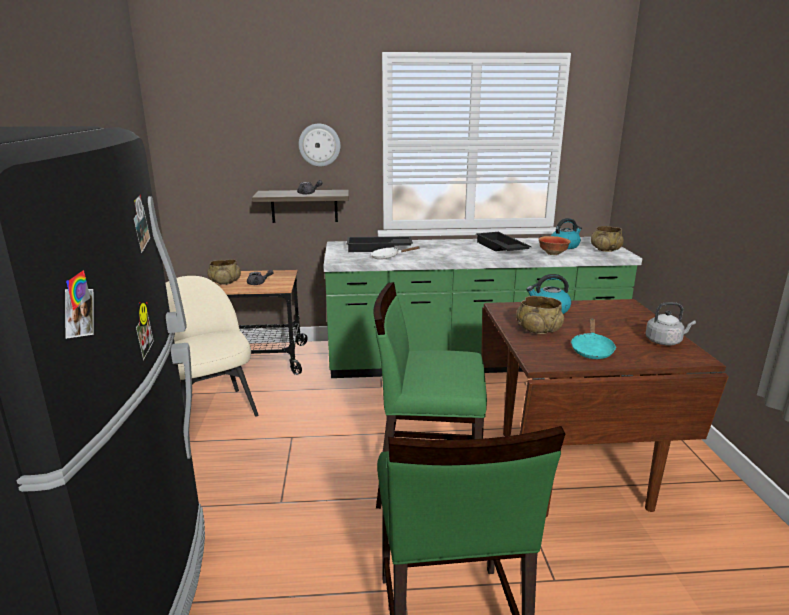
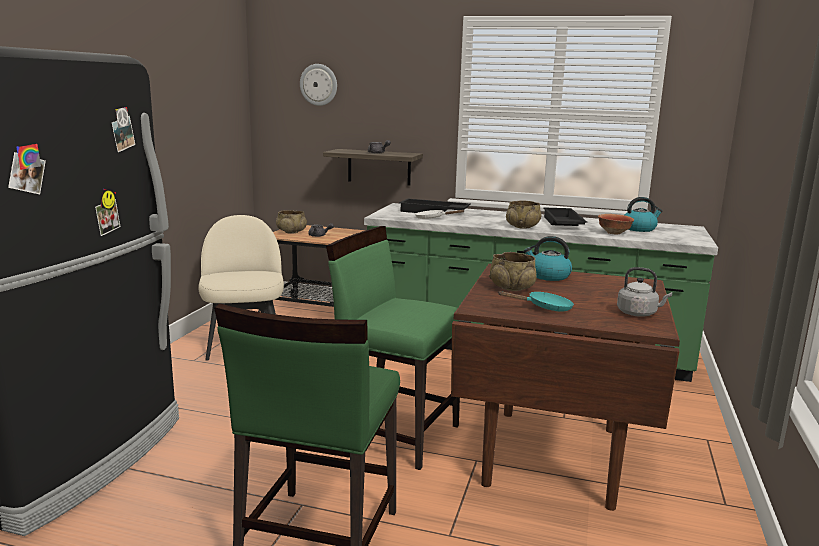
camera: 20 degrees right, 5 degrees down
(319, 145) = (397, 107): wall clock -> wall clock (318, 84)
(591, 350) = (545, 308): turquoise frying pan -> turquoise frying pan turned 135 degrees counterclockwise
(605, 250) = (684, 236): beige bowl -> beige bowl (522, 227)

